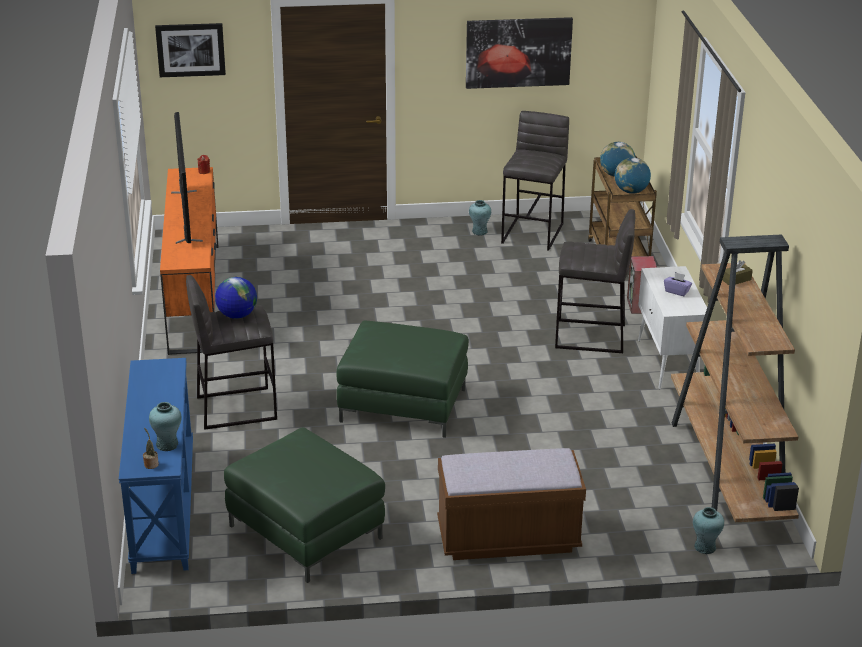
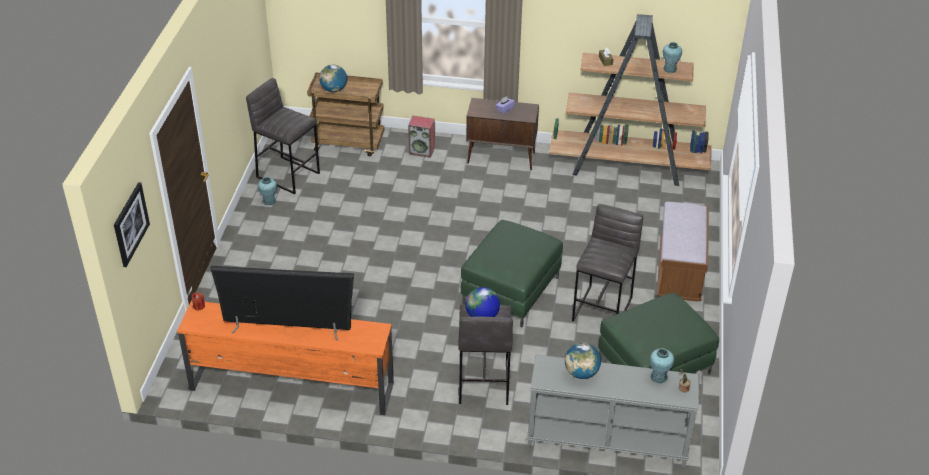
camera: 75 degrees left, 10 degrees up
(162, 507) = (606, 441): blue console table -> grey console table
(518, 52) = (233, 55): picture -> none
(591, 337) = (454, 182): grey stool -> grey stool (603, 309)
(631, 191) = (364, 90): globe -> globe (581, 373)
(668, 364) = (502, 158): white cabinet -> brown cabinet
(705, 547) = (703, 196): turquoise vase -> turquoise vase (670, 69)

